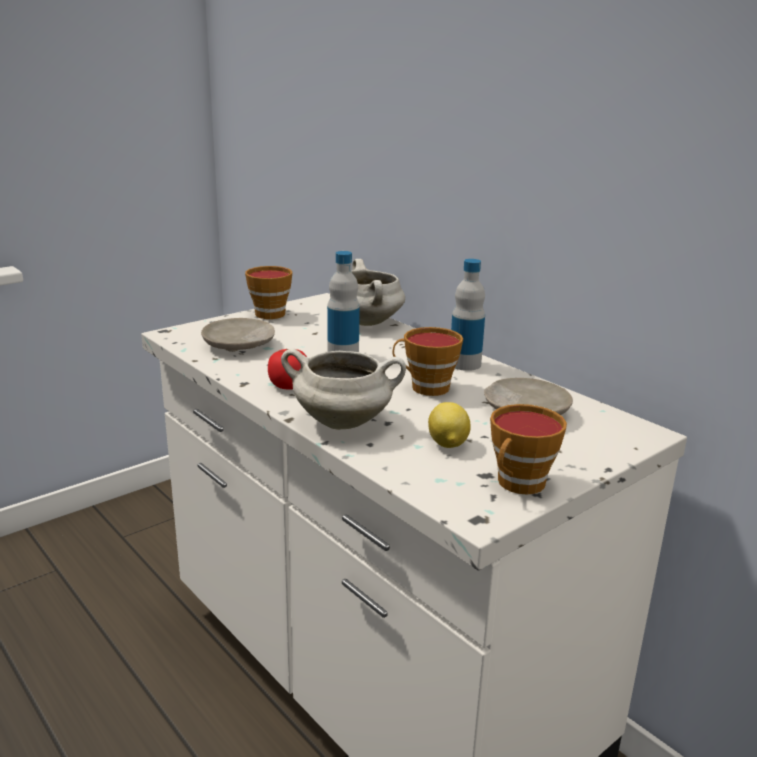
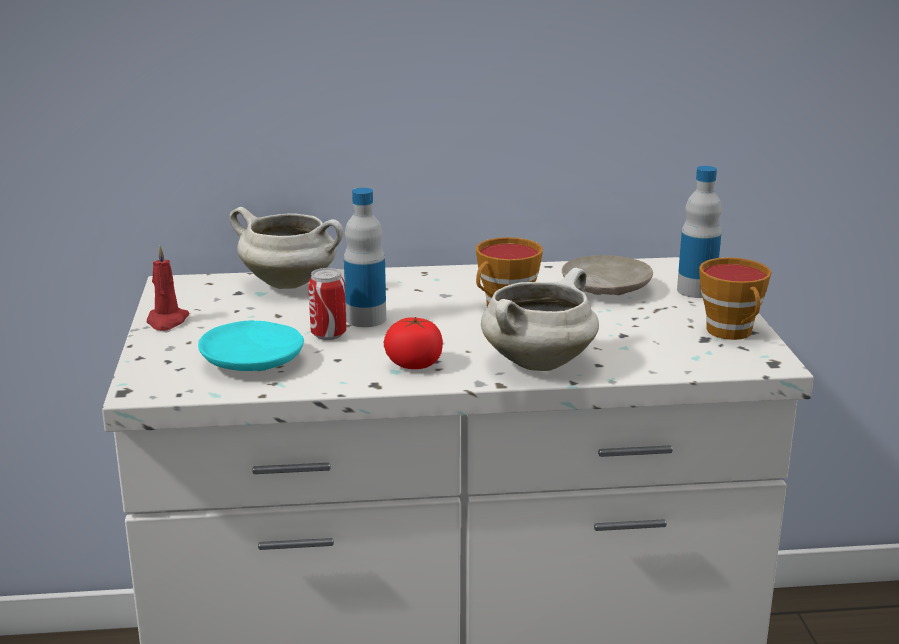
camera: 55 degrees left, 0 degrees up
(239, 345) = (254, 361): beige plate -> turquoise plate
(268, 313) = (167, 321): cup -> red candle
(304, 352) = (328, 334): none -> can
(447, 444) = (635, 335): lemon -> none
(465, 364) = (471, 278): bottle -> bottle (696, 290)

